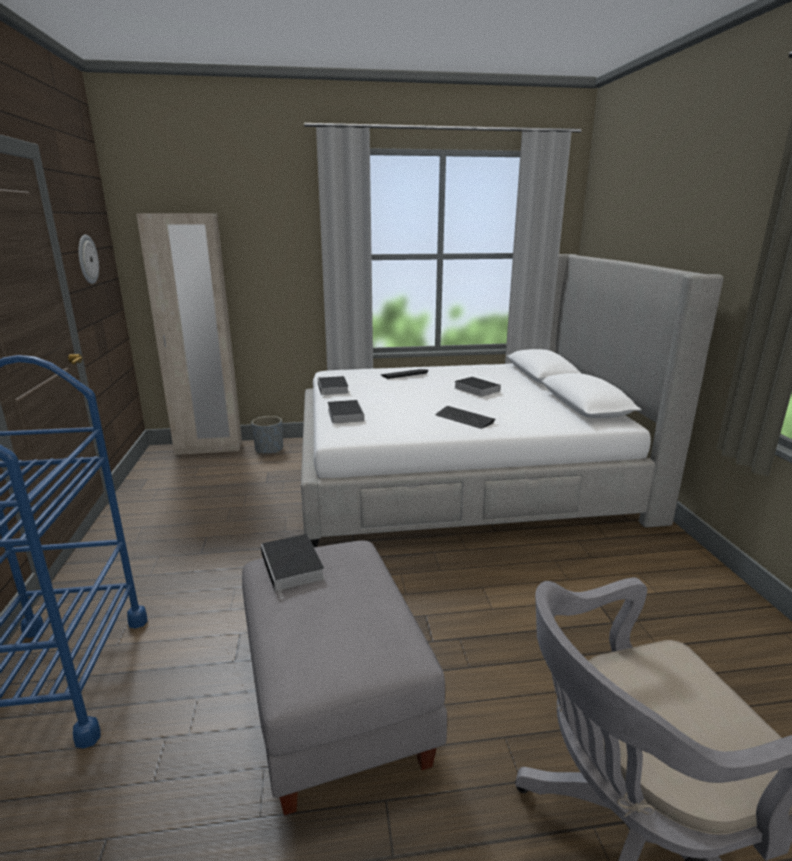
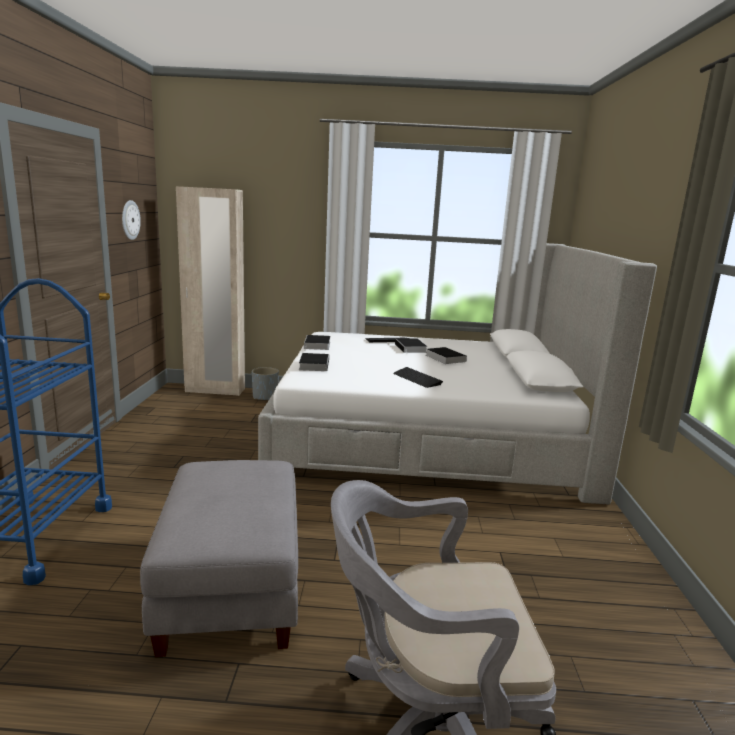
camera: 10 degrees right, 5 degrees down
(293, 567) = (214, 469): book -> book (411, 348)

